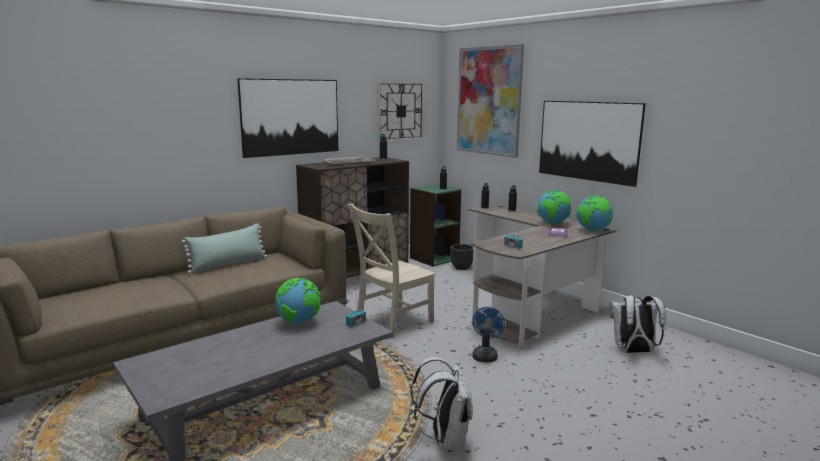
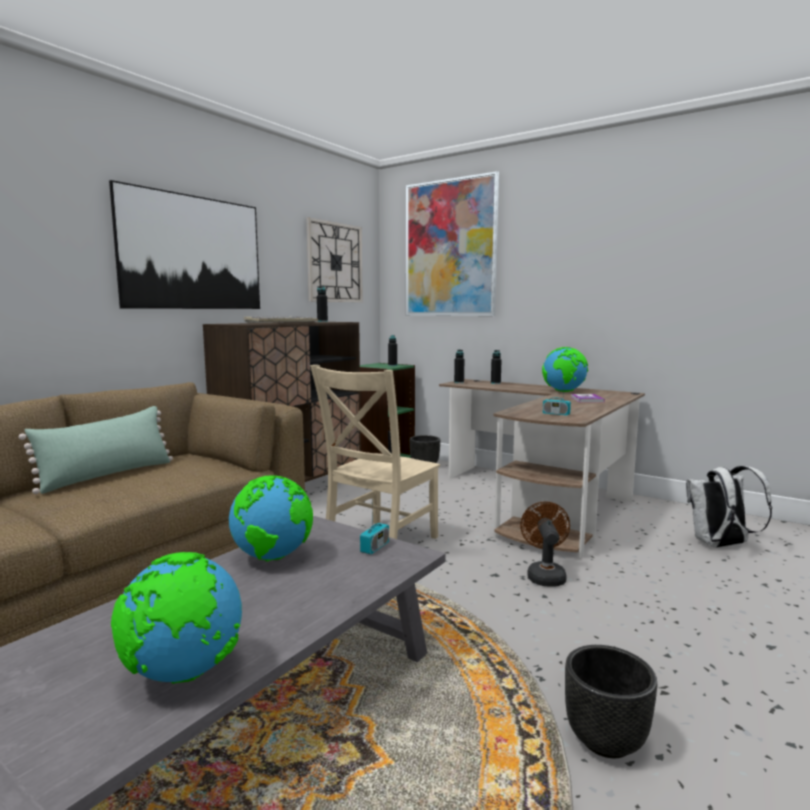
camera: 15 degrees left, 5 degrees down
(445, 439) = (604, 739): white backpack -> black planter
(485, 355) = (544, 575): blue fan -> brown fan
(588, 141) = (597, 284): picture -> none
(592, 231) = (621, 395): globe -> globe (183, 674)

